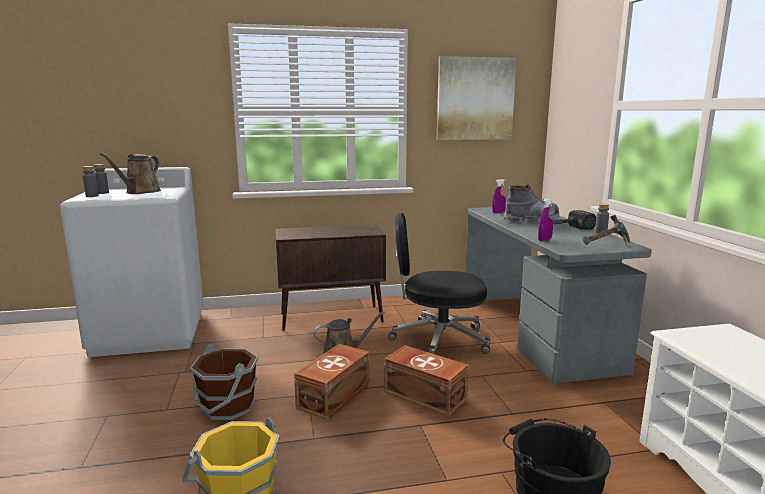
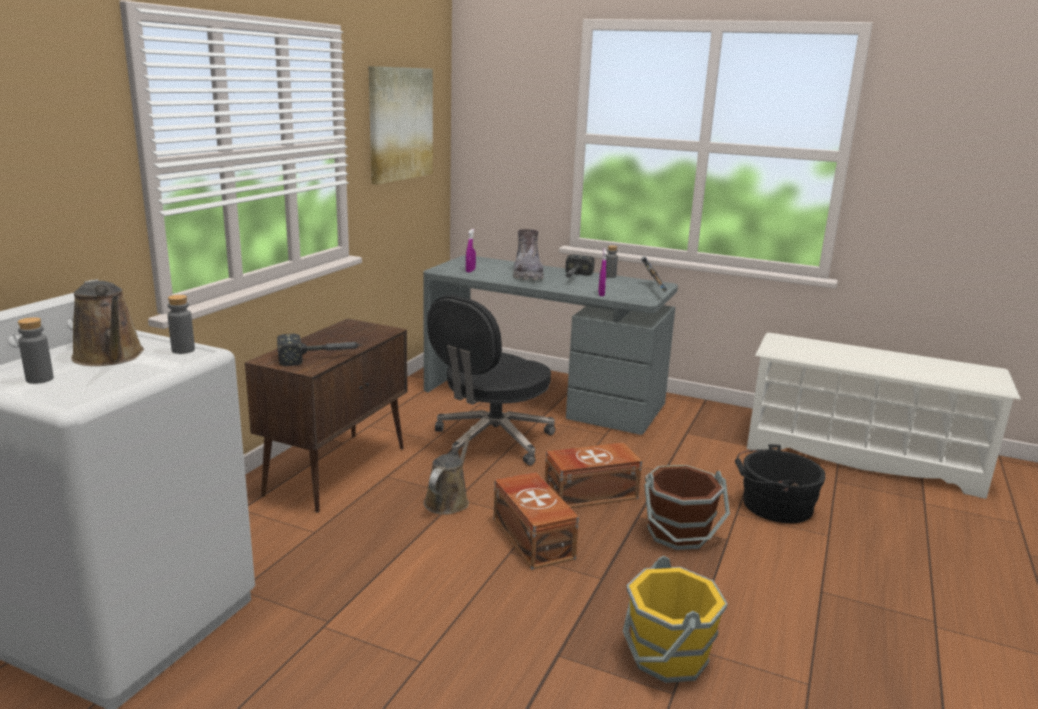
camera: 55 degrees left, 5 degrees up
(92, 196) = (61, 390): grey bottle -> grey bottle (183, 350)
(227, 407) = (472, 613): brown bucket -> brown bucket (679, 534)
(305, 234) = (321, 357): none -> hammer
(531, 221) = (527, 275): grey boot -> grey boot turned 150 degrees clockwise

